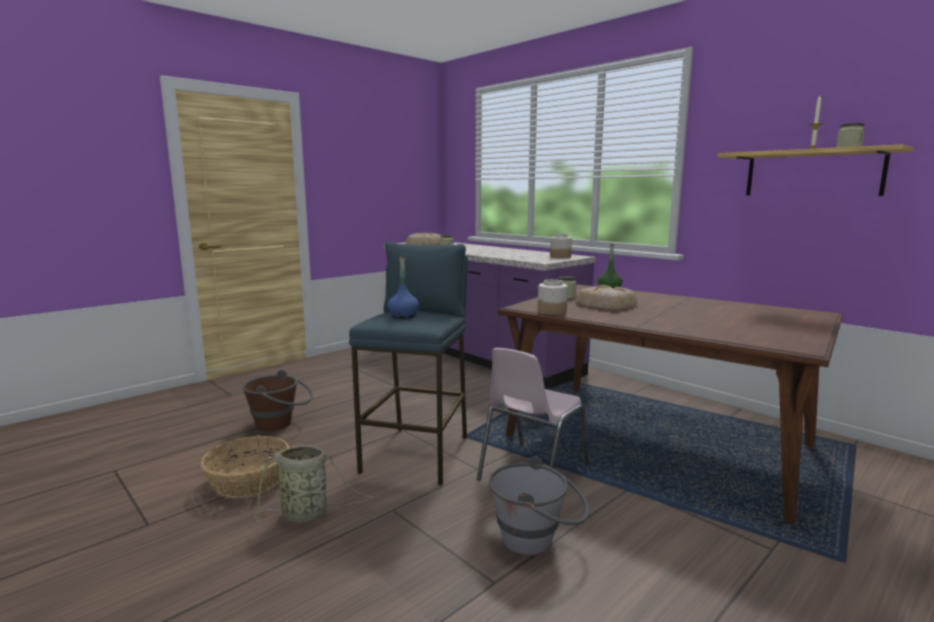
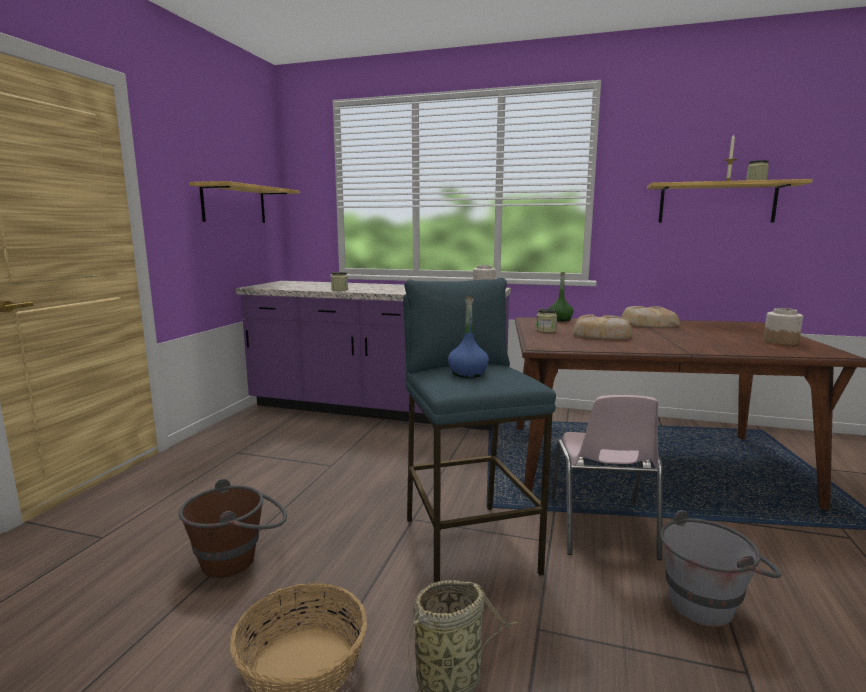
camera: 30 degrees left, 0 degrees up
(389, 179) = (234, 204): none -> shelf
(424, 244) = (290, 285): bread -> bread (647, 323)
(552, 311) = (581, 347): jar -> jar (780, 341)

